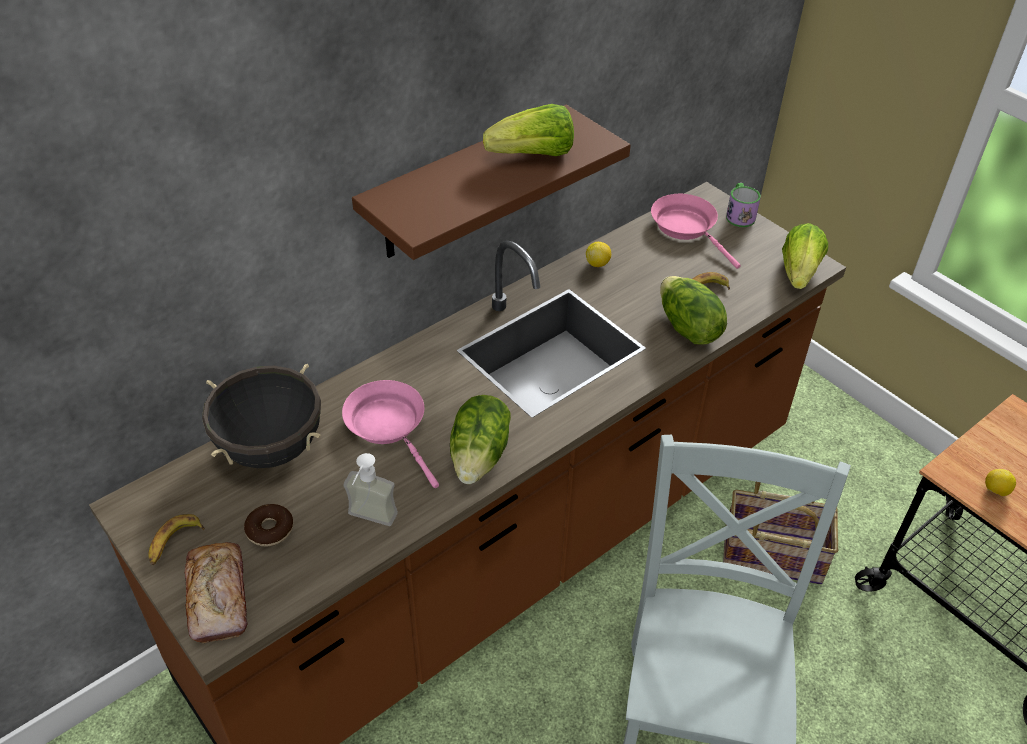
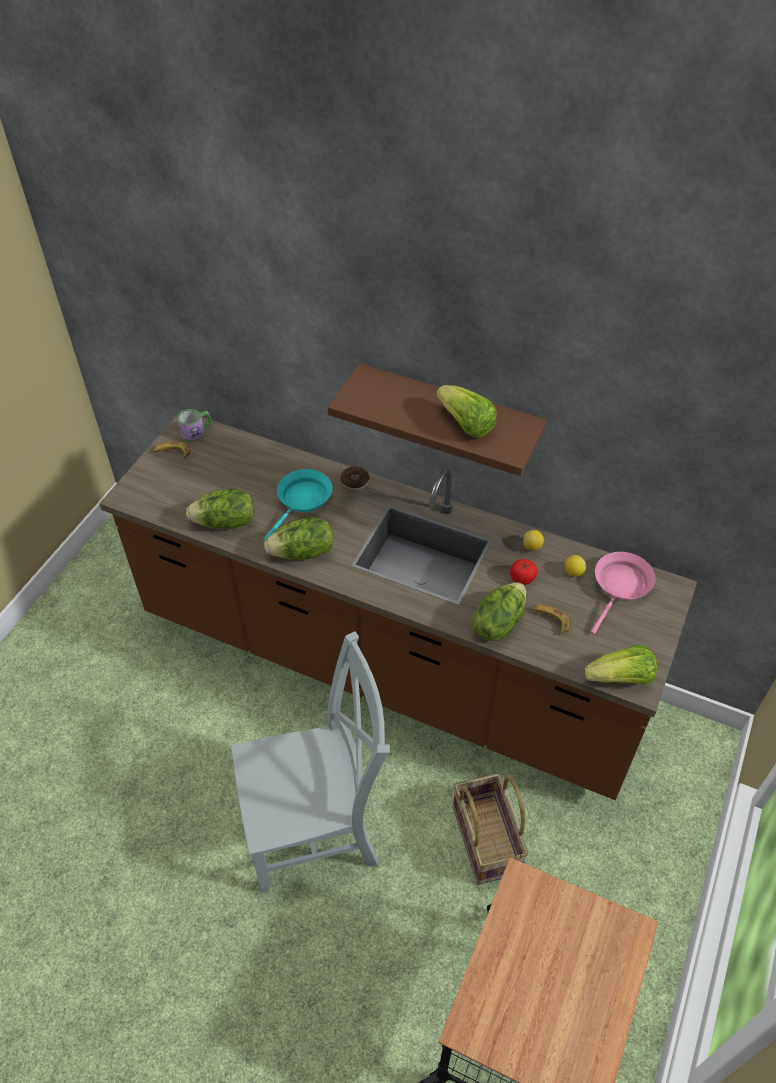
camera: 65 degrees right, 5 degrees up
(218, 598) = (146, 486): bread -> none
(270, 530) = (199, 485): donut -> donut (355, 481)
(271, 448) = (256, 458): black cooking pot -> none
(368, 521) = (225, 523): soap dispenser -> lettuce
(389, 426) = (302, 501): pink frying pan -> turquoise frying pan
(637, 287) = (522, 578): none -> tomato
(739, 214) = (668, 616): mug -> mug (197, 432)
(995, 491) = (520, 922): lemon -> lemon (573, 572)

